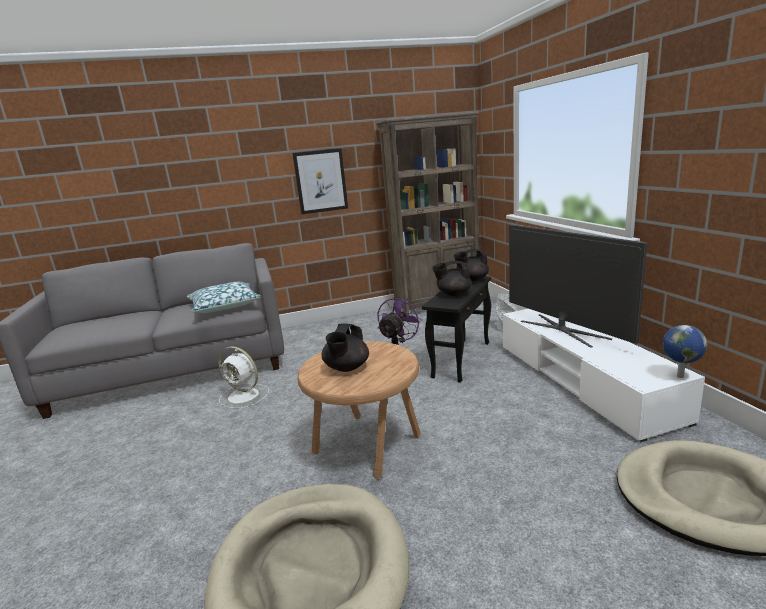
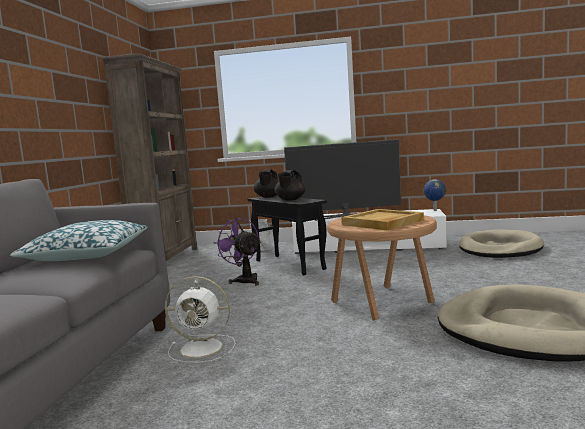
camera: 65 degrees left, 10 degrees down
(244, 396) = (203, 348): white fan -> white fan turned 45 degrees clockwise
(320, 181) = (63, 112): picture -> none
(346, 368) = (382, 222): black teapot -> beige tray

